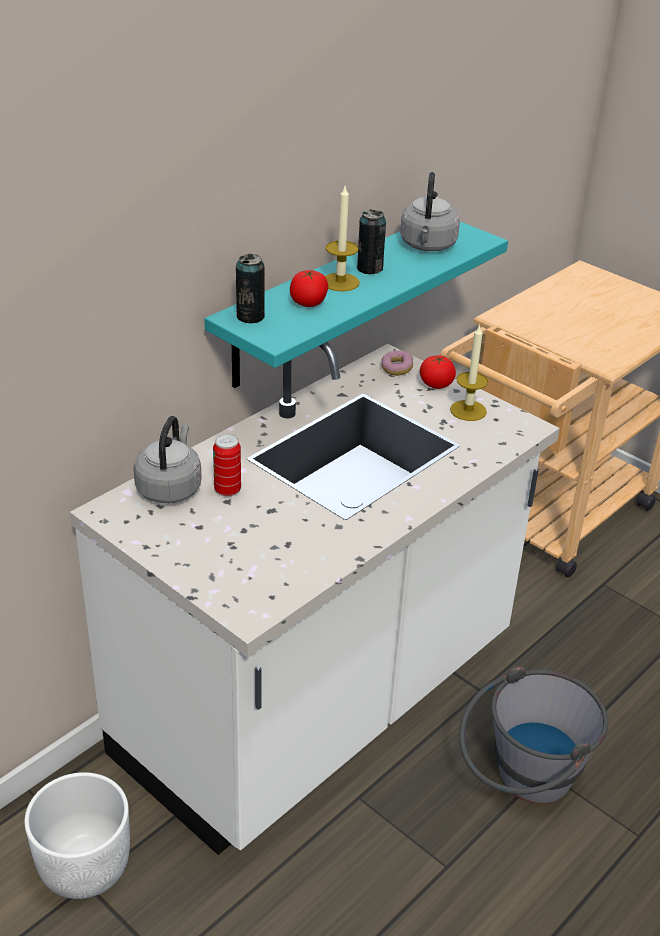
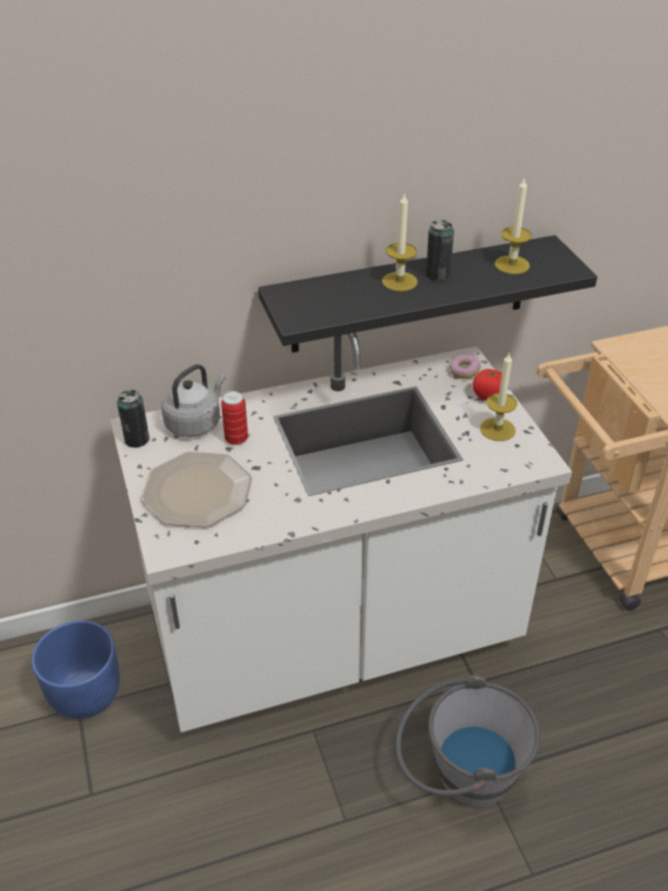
camera: 30 degrees right, 5 degrees up
(84, 865) = (85, 693): white planter -> blue planter
(230, 549) = (197, 490): none -> plate
(250, 317) = (294, 295): can -> can (137, 439)
(308, 303) = (354, 294): tomato -> none
(330, 300) = (410, 295): turquoise shelf -> black shelf
(427, 246) = (512, 265): grey kettle -> candle

